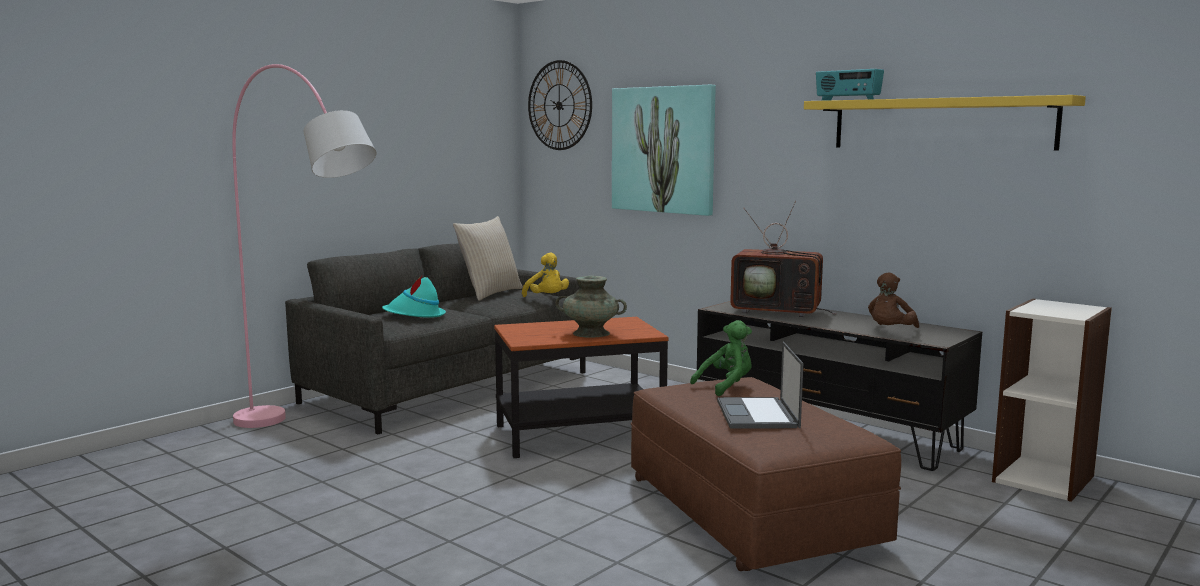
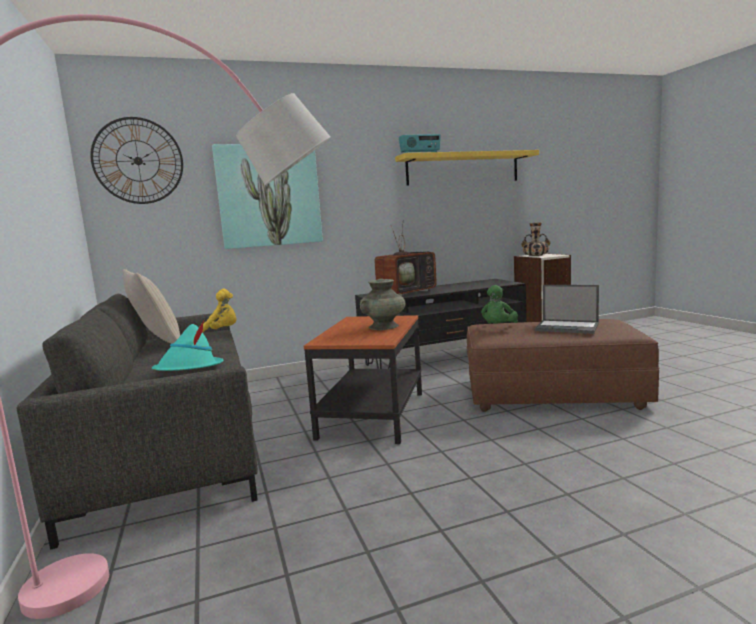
camera: 60 degrees left, 0 degrees up
(726, 386) = (499, 327): green plush toy -> green plush toy turned 150 degrees counterclockwise
(890, 331) = (481, 285): brown plush toy -> none
(1056, 306) = (536, 255): none -> vase

